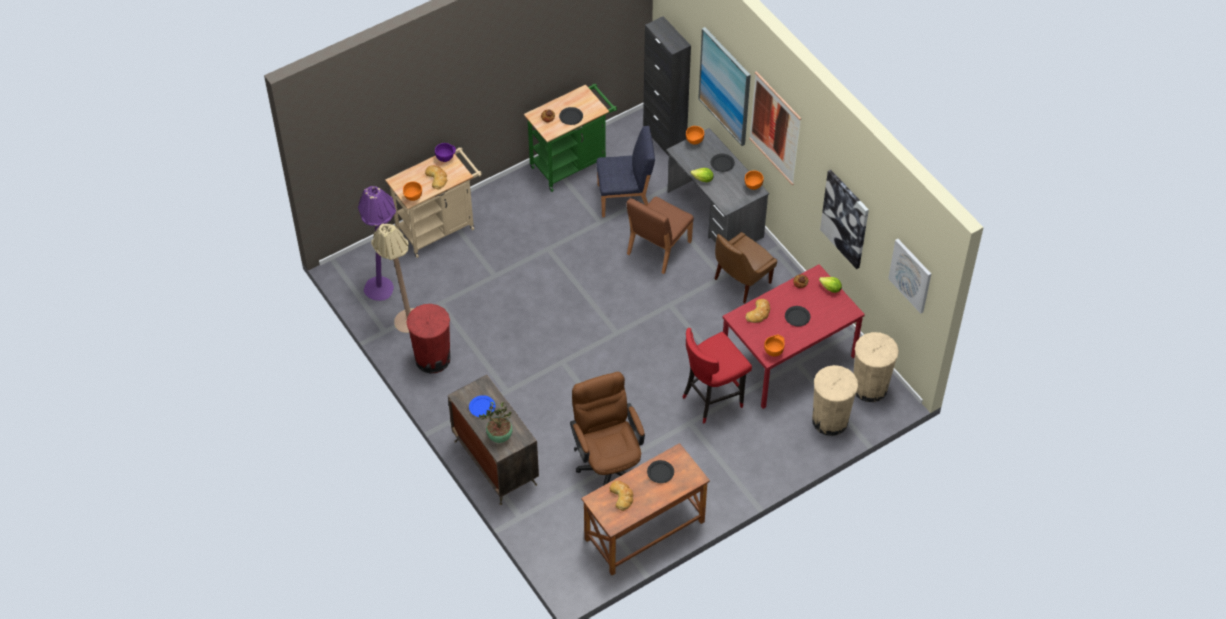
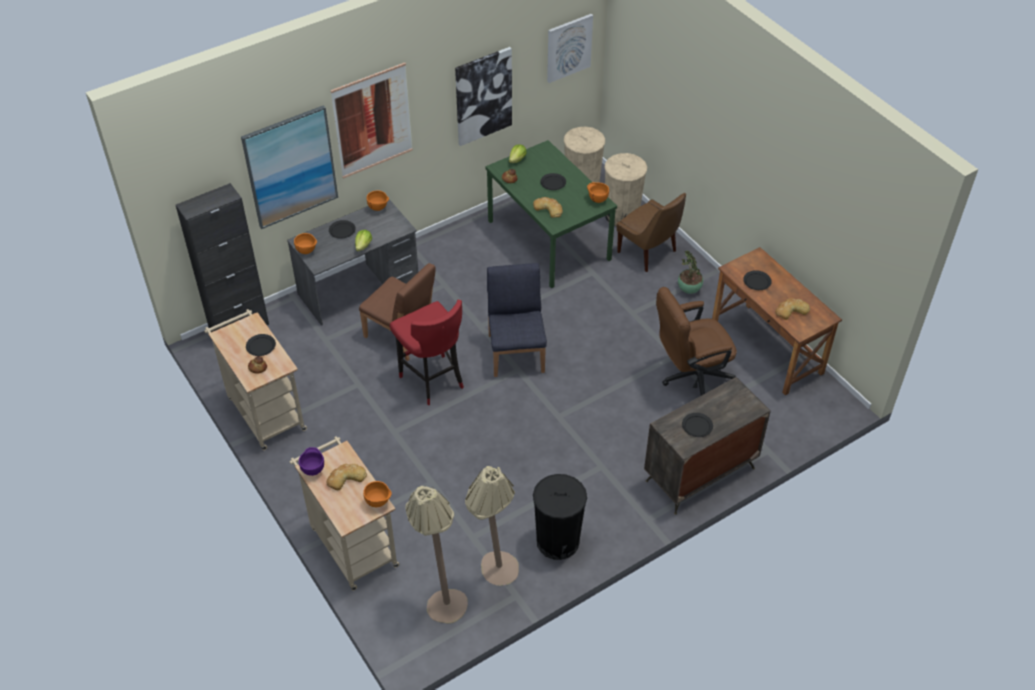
camera: 90 degrees left, 5 degrees down
(385, 285) = (441, 599): purple floor lamp -> beige floor lamp
(432, 359) = (557, 541): red trash can -> black trash can
(482, 407) = (697, 426): blue plate -> black plate
(499, 437) = (736, 409): potted plant -> potted plant (689, 290)
(572, 163) = (264, 410): green cart -> beige cart
(625, 198) = (326, 362): blue chair -> blue chair (516, 352)
(712, 399) = (602, 295): red stool -> red stool (432, 380)
(741, 282) = (452, 271): brown chair -> brown chair (648, 253)
(788, 357) = (547, 240): red dining table -> green dining table

